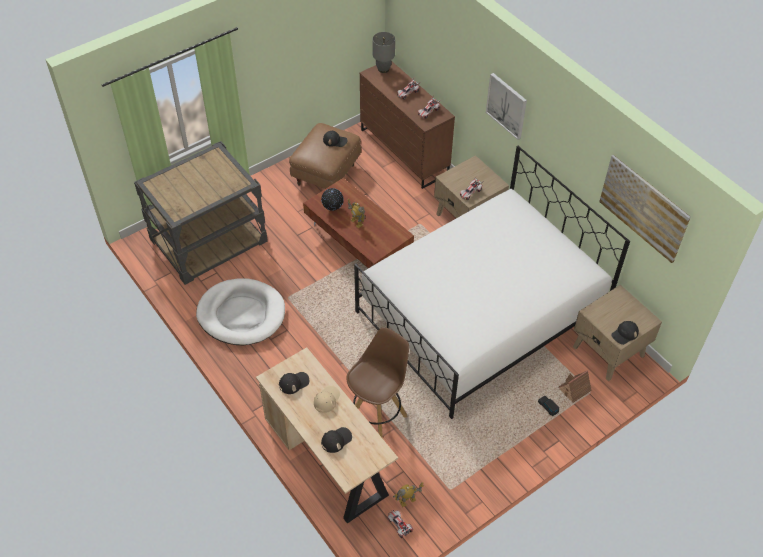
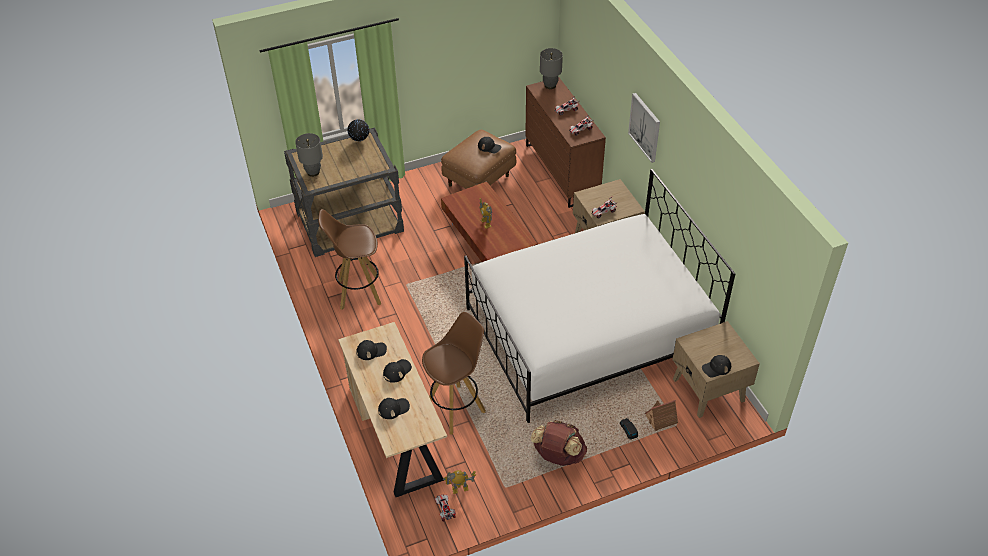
camera: 15 degrees right, 5 degrees down
(173, 200) = (313, 172): none -> grey table lamp
(241, 314) = (358, 292): white dog bed -> brown stool
(327, 399) = (397, 371): beige cap -> black cap
(332, 209) = (467, 207): globe -> globe (359, 141)
(490, 447) = (558, 456): none -> brown backpack
(643, 208) = (746, 238): picture -> none

